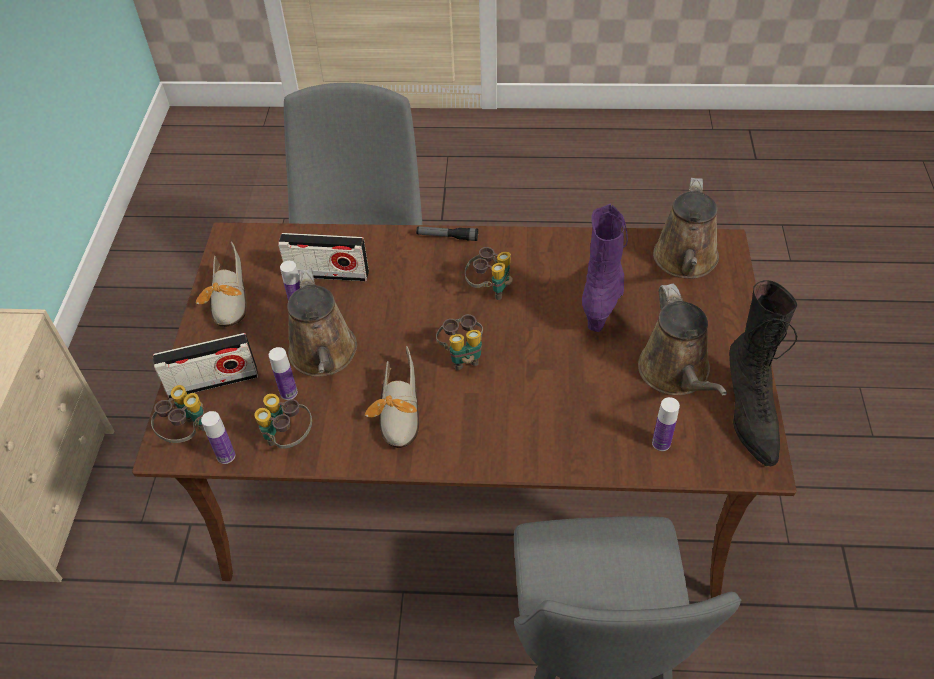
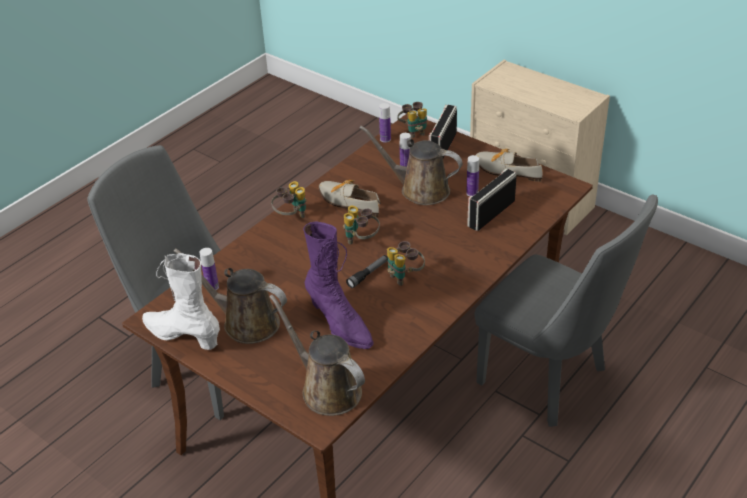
camera: 125 degrees right, 10 degrees down
(288, 439) = (373, 160): binoculars -> binoculars (291, 216)
(447, 237) = (476, 279): flashlight -> flashlight (368, 274)
(749, 414) = (183, 335): black boot -> white boot

